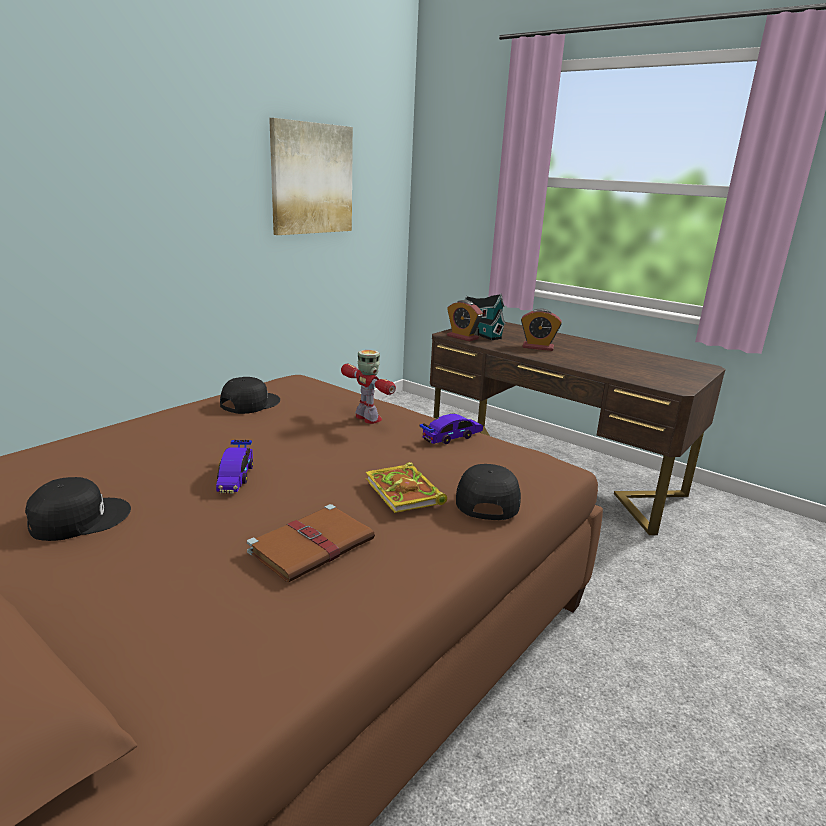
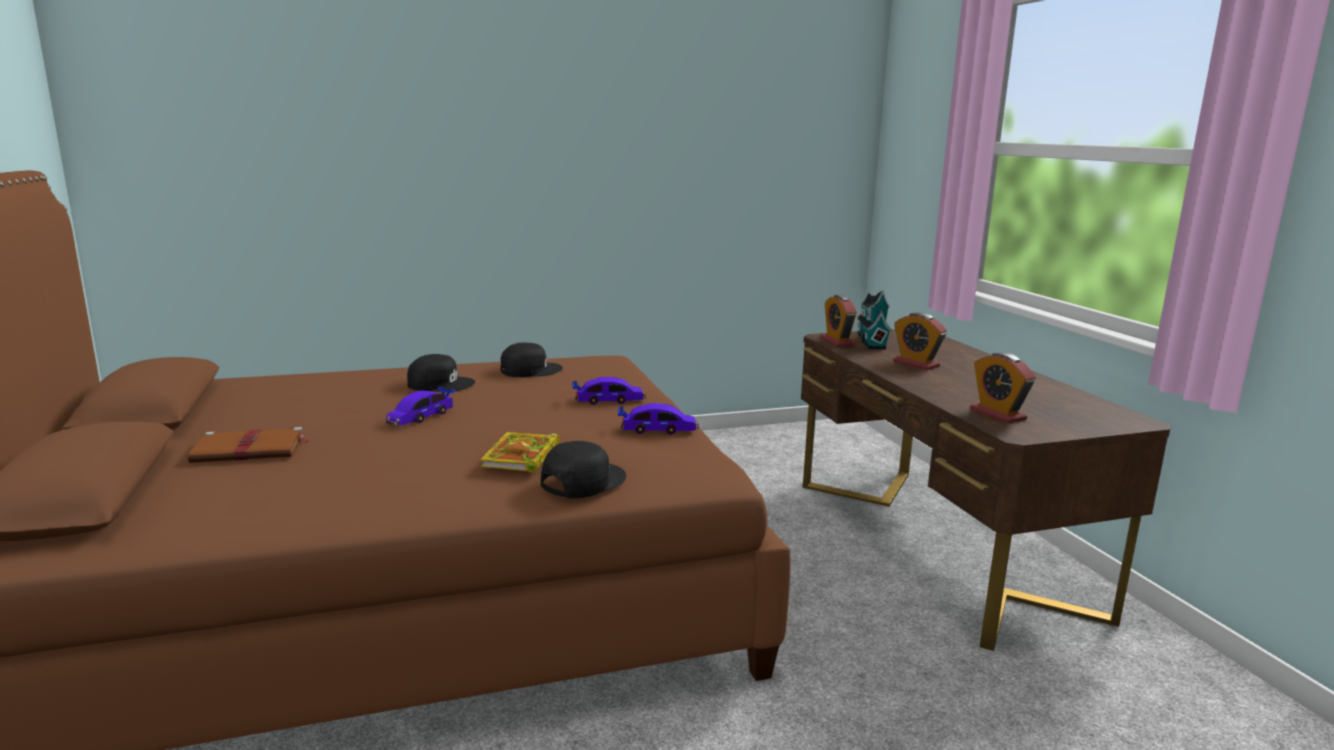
camera: 35 degrees right, 5 degrees down
(79, 518) = (287, 418): black cap -> black cap (441, 384)
(311, 179) = (718, 150): picture -> none
(313, 545) = (391, 472): brown book -> brown book (251, 450)
(368, 419) = (609, 400): toy robot -> toy car
(644, 376) = (997, 414): none -> alarm clock

